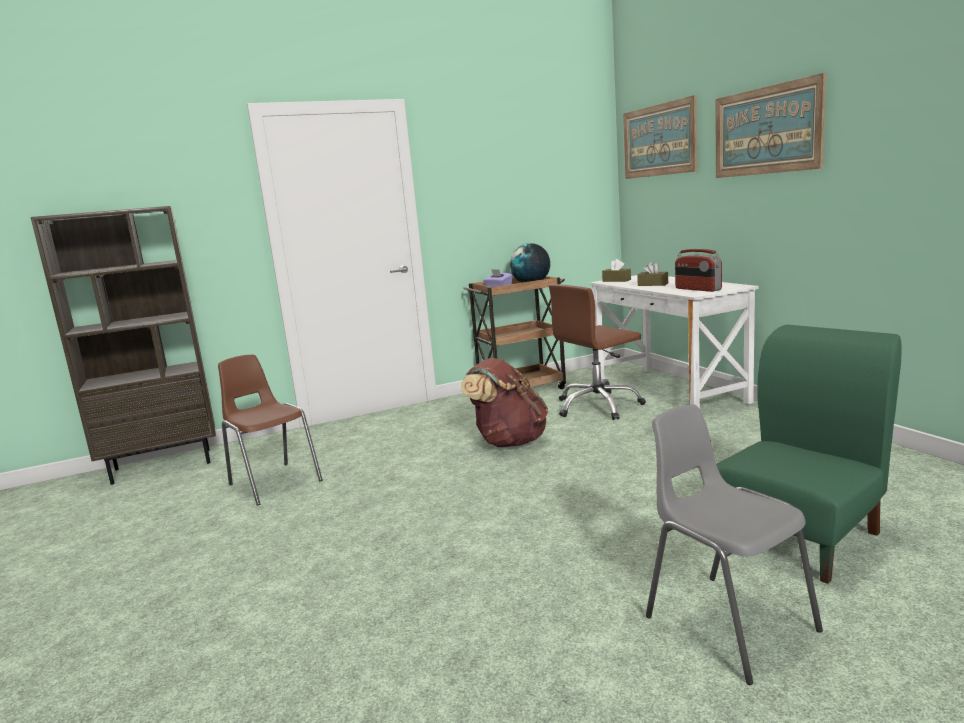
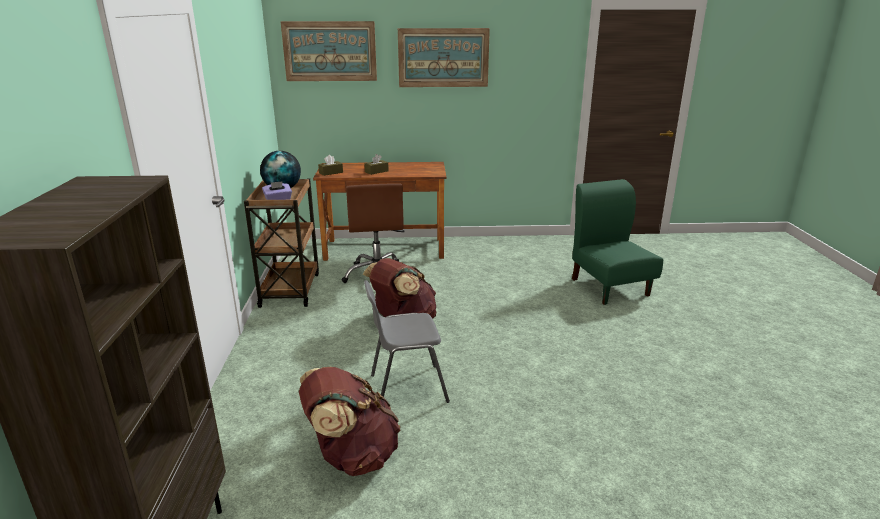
camera: 70 degrees left, 10 degrees up
(273, 482) = (352, 456): brown chair -> brown backpack
(669, 391) = (385, 249): white desk -> brown desk
(697, 289) = (423, 170): radio -> none
(726, 622) = (671, 325): grey chair -> grey chair (406, 388)

